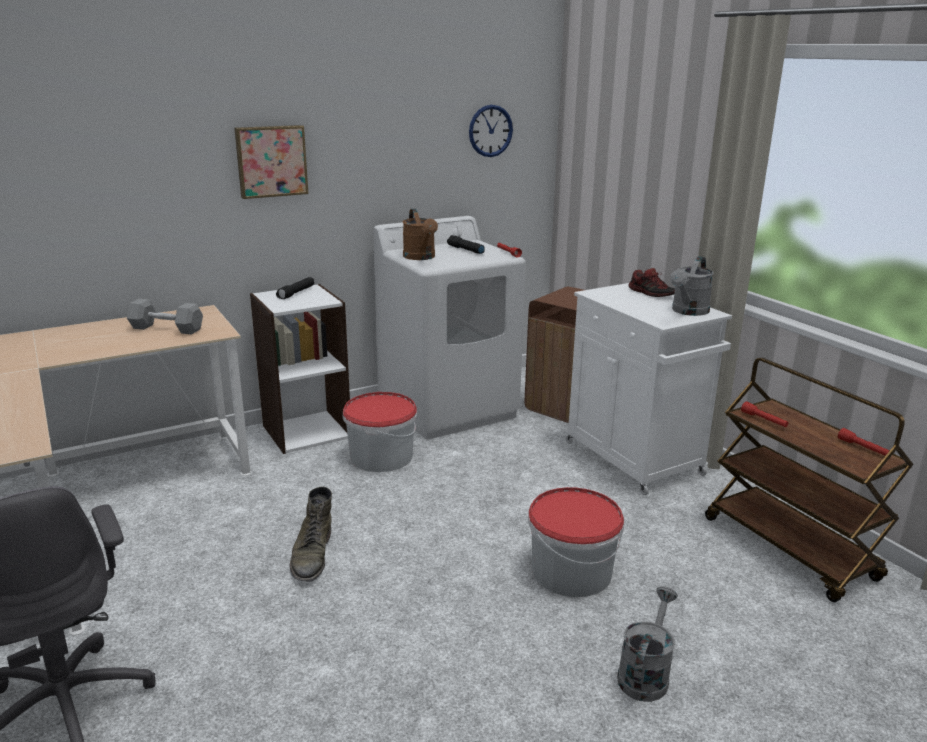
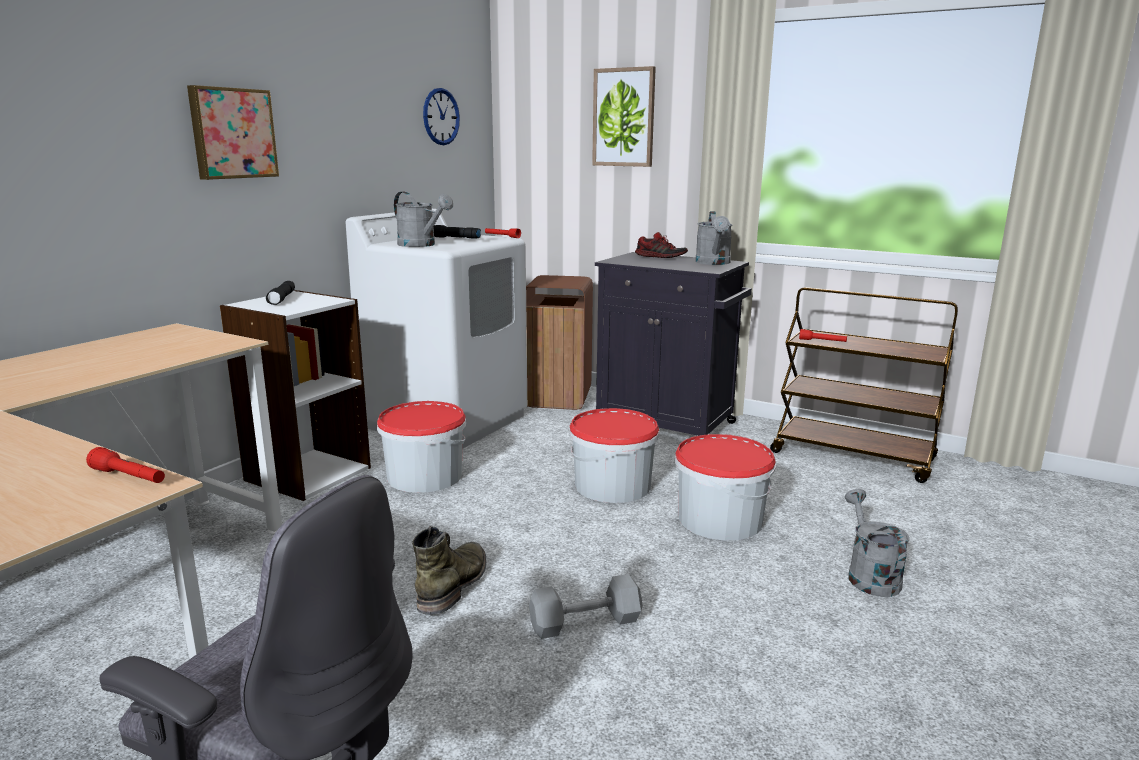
camera: 30 degrees left, 5 degrees down
(166, 329) = (149, 349): grey dumbbell -> grey dumbbell (585, 623)
(312, 555) = (454, 584): green boot -> green boot turned 135 degrees counterclockwise
(421, 257) = (421, 245): brown watering can -> grey watering can
(516, 508) = (612, 485): none -> bucket
(635, 460) = (667, 424): white cabinet -> black cabinet
(655, 142) = (624, 117): none -> picture
(864, 449) = (911, 346): red flashlight -> red flashlight (129, 477)

